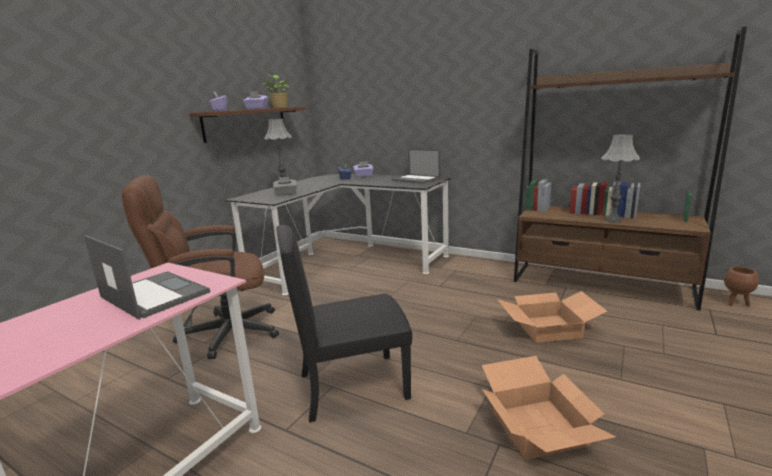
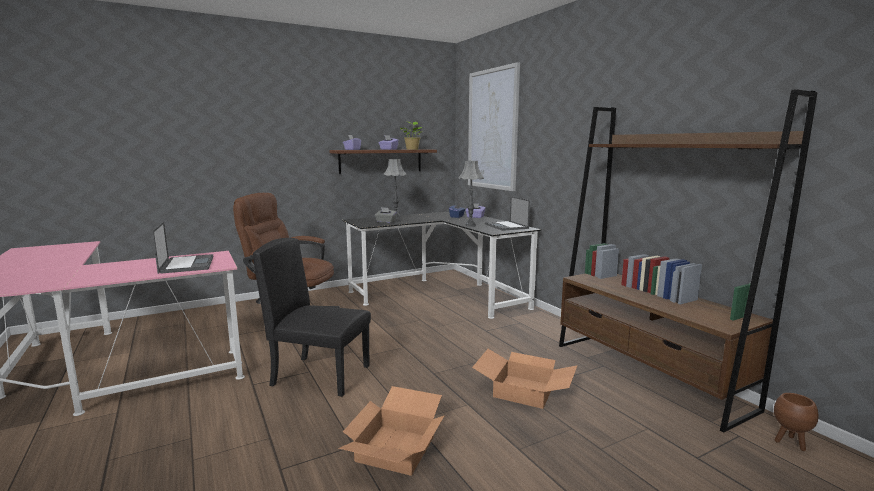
camera: 30 degrees right, 5 degrees down
(369, 81) = (493, 129): none -> picture
(613, 220) = (647, 300): grey table lamp -> grey table lamp (470, 225)

